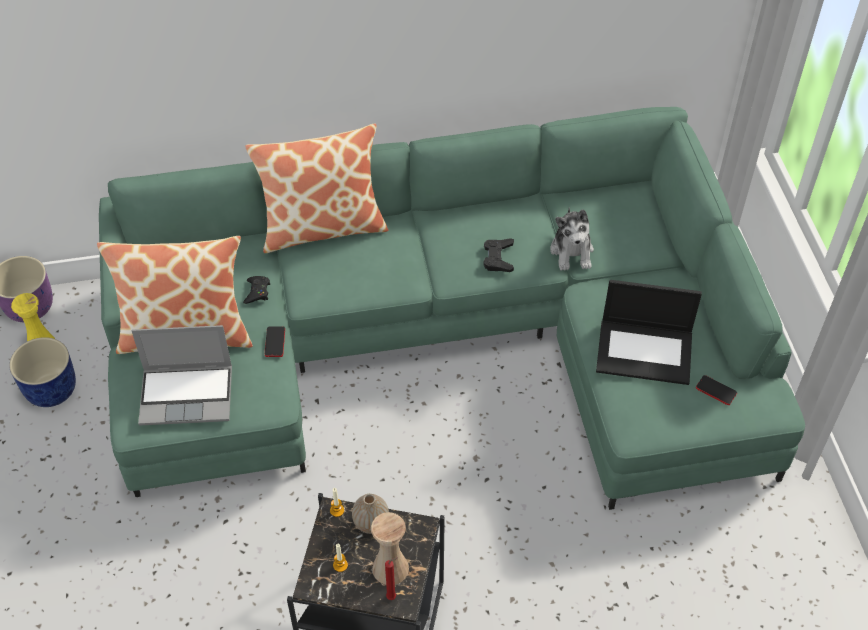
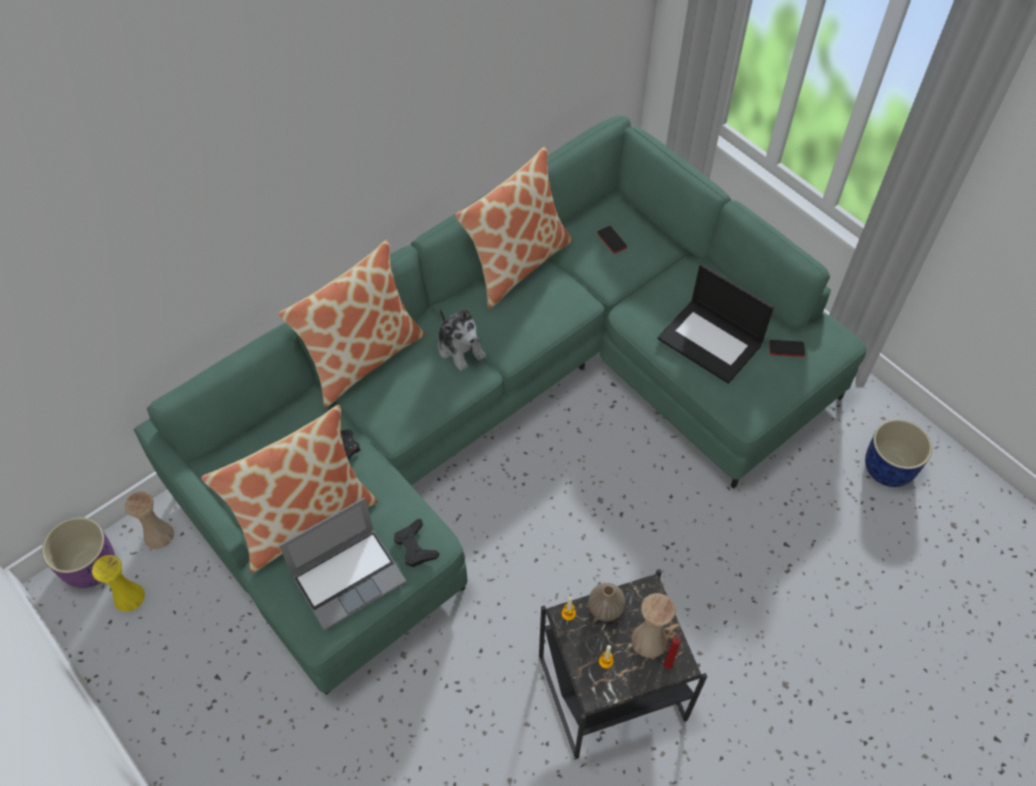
camera: 30 degrees left, 5 degrees up
(51, 389) = (170, 635): blue planter -> blue planter (887, 467)
(94, 308) = (159, 535): none -> beige vase
(275, 342) = (394, 487): phone -> phone (612, 240)
(498, 258) = (537, 315): black game controller -> black game controller (415, 546)
(512, 206) = (517, 263): none -> pillow
(572, 251) = (593, 281): plush toy -> plush toy (460, 348)
(645, 351) = (711, 341): laptop -> laptop turned 60 degrees clockwise

